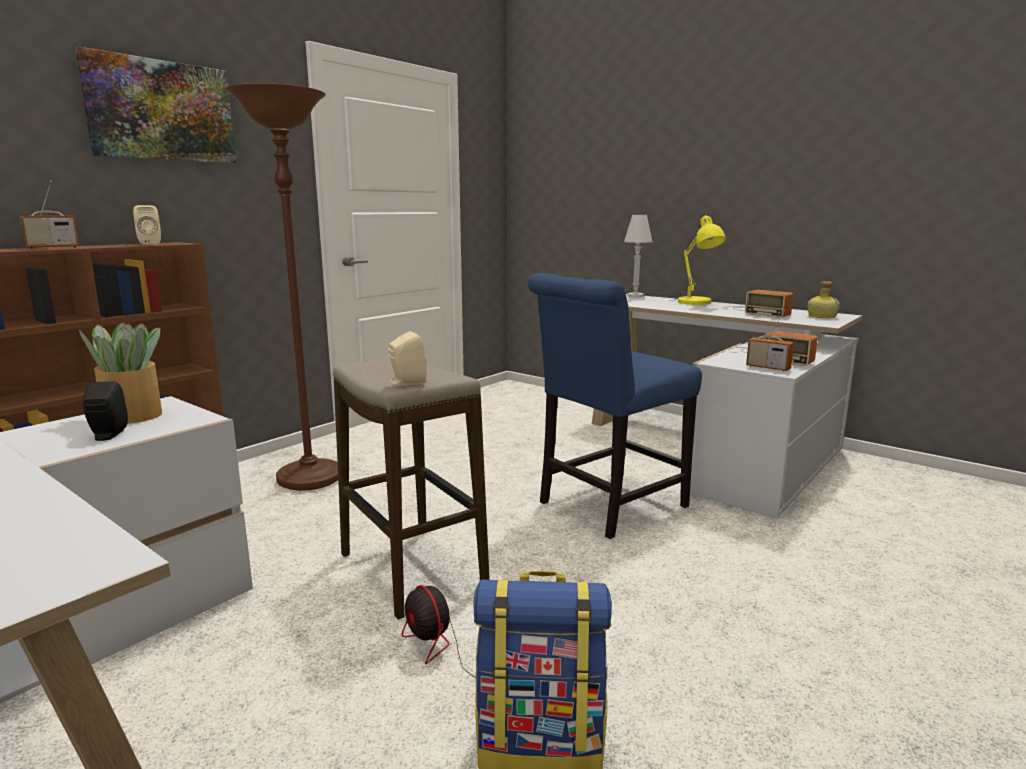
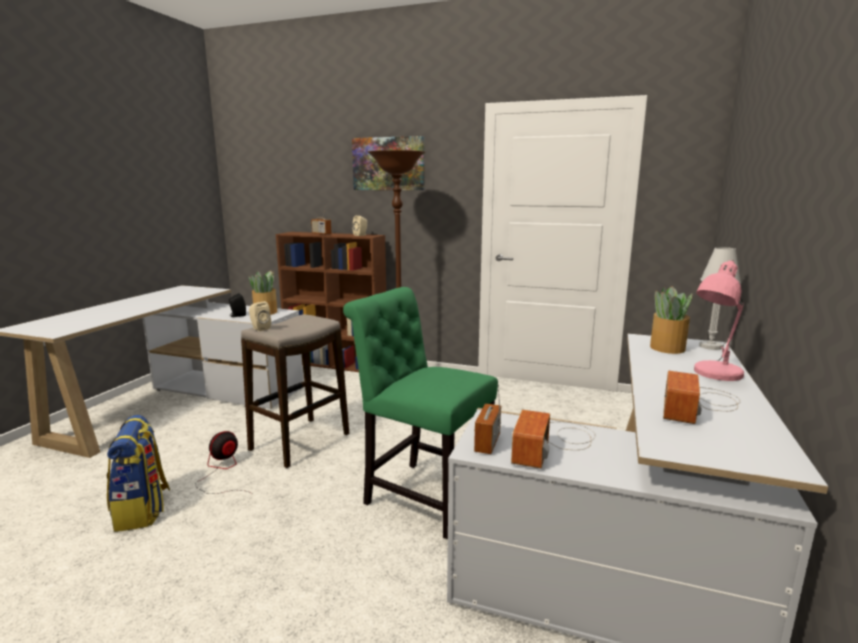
camera: 70 degrees right, 0 degrees up
(606, 506) = (422, 495): blue chair -> green chair
(632, 301) = (667, 348): none -> potted plant
(696, 303) = (714, 374): yellow table lamp -> pink table lamp
(821, 316) = (734, 448): bottle -> none

